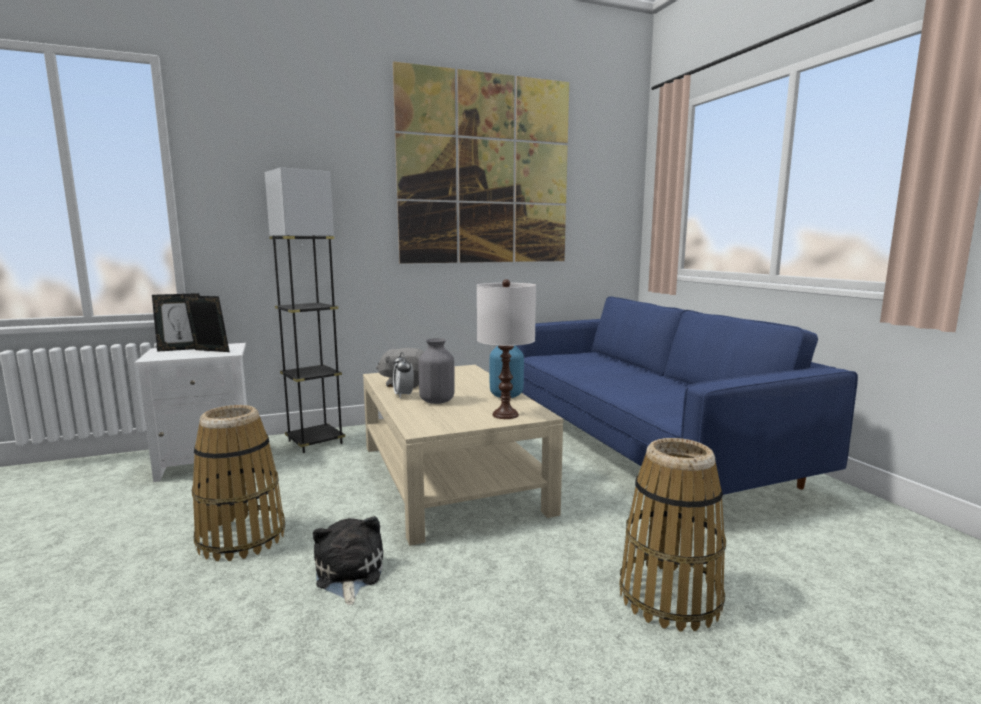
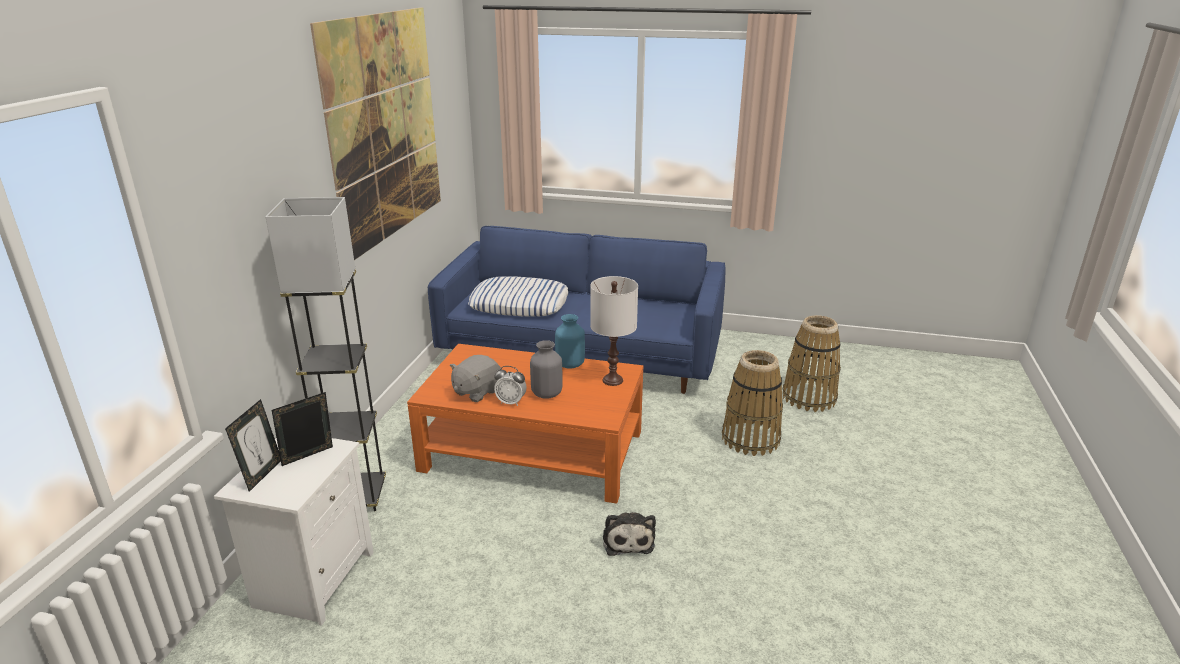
camera: 55 degrees left, 15 degrees up
(241, 538) = (522, 580): basket -> basket (809, 398)
(348, 574) = (628, 539): plush toy -> plush toy turned 120 degrees counterclockwise
(450, 477) = (534, 450): beige coffee table -> orange coffee table
(586, 365) = (519, 304): none -> pillow

